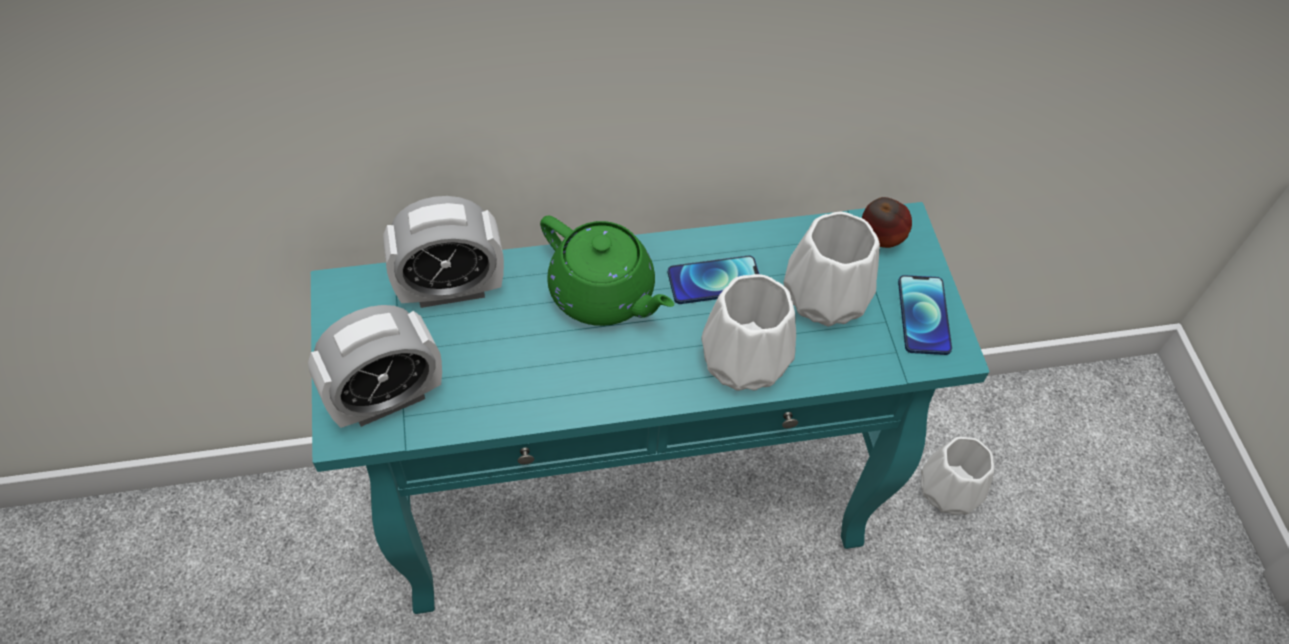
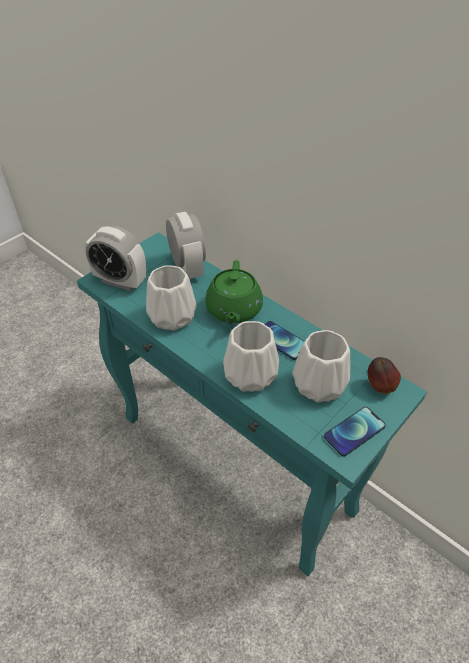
camera: 55 degrees right, 10 degrees down
(450, 289) = (187, 268): alarm clock -> alarm clock turned 150 degrees counterclockwise
(948, 491) = (382, 603): white vase -> white vase (171, 317)

